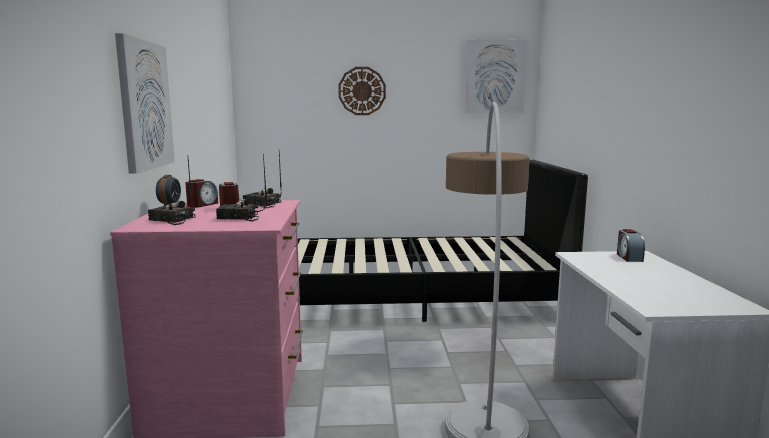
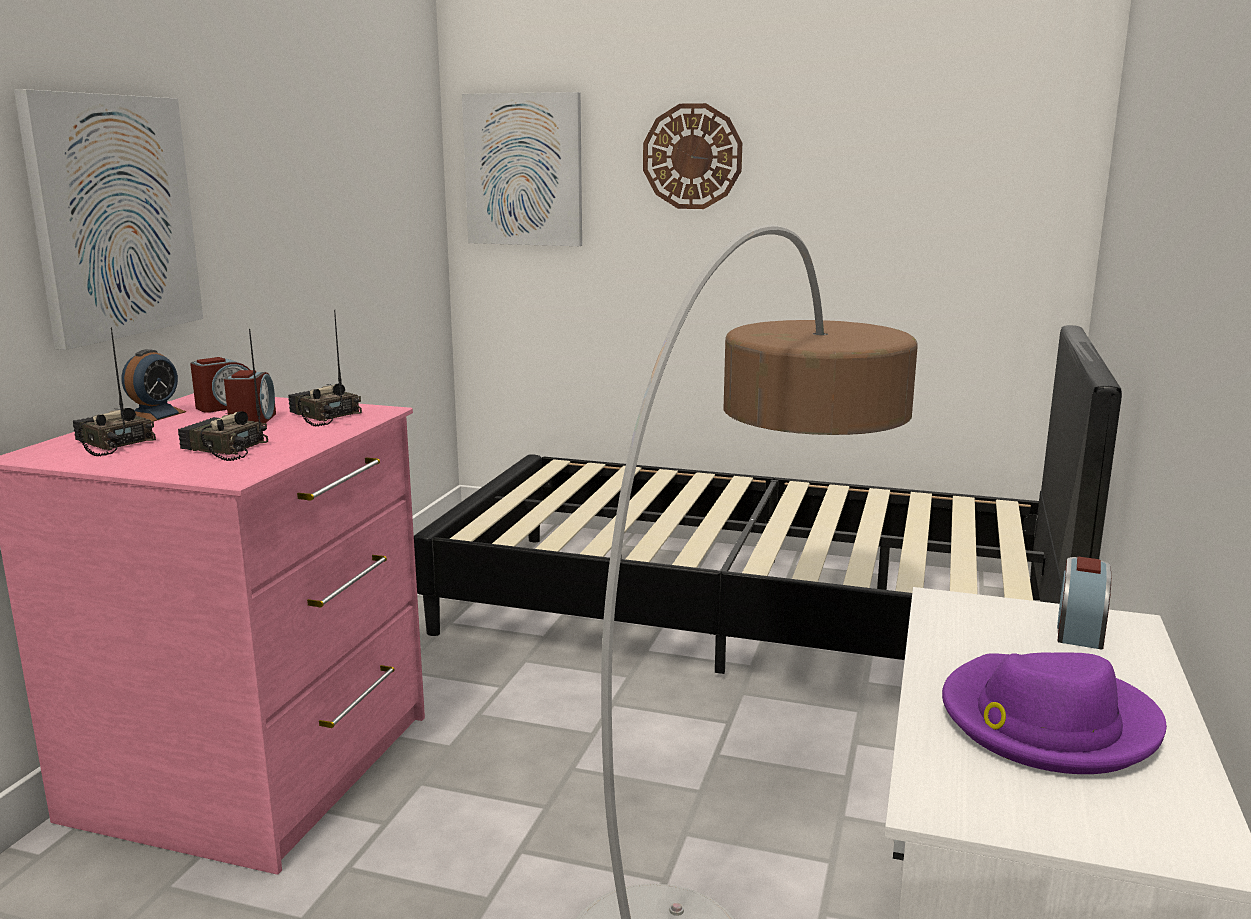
camera: 20 degrees right, 5 degrees up
(494, 77) = (999, 123): picture -> picture (524, 170)
(654, 282) = (1046, 722): none -> purple hat

